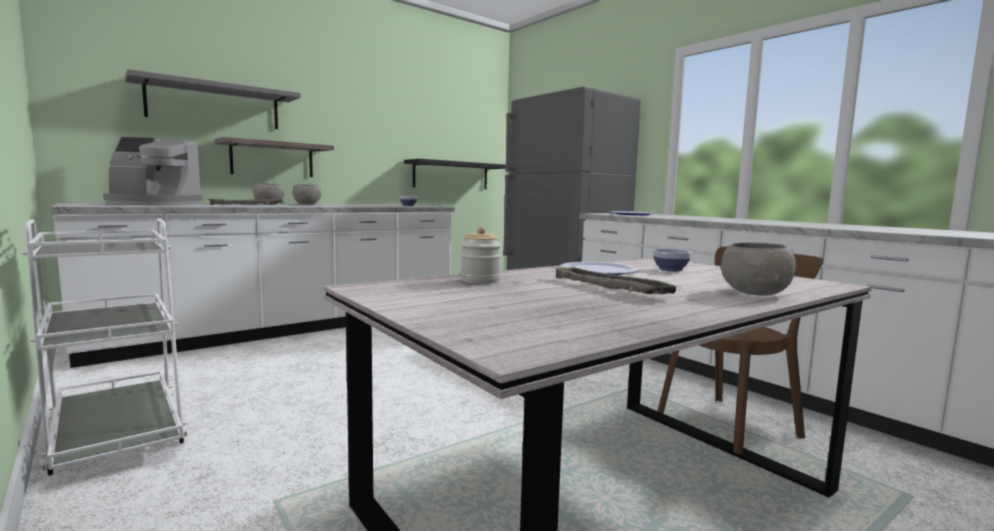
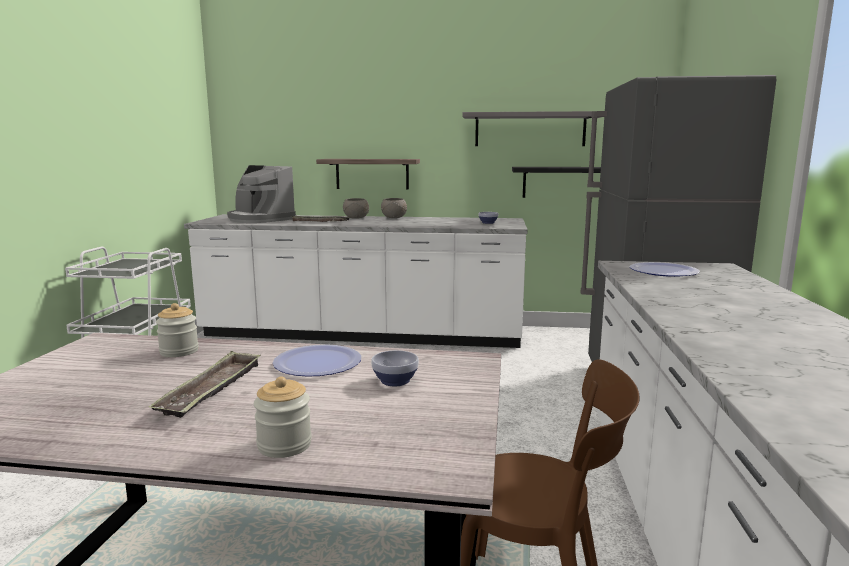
camera: 45 degrees right, 5 degrees up
(214, 105) = (325, 129): grey shelf -> grey shelf (530, 130)
(754, 293) = (284, 445): grey bowl -> jar

